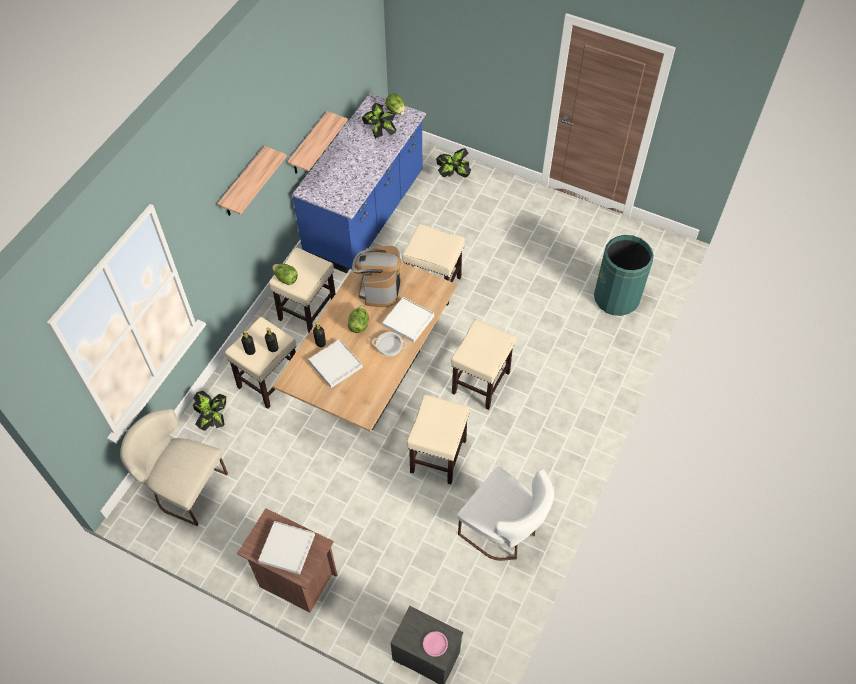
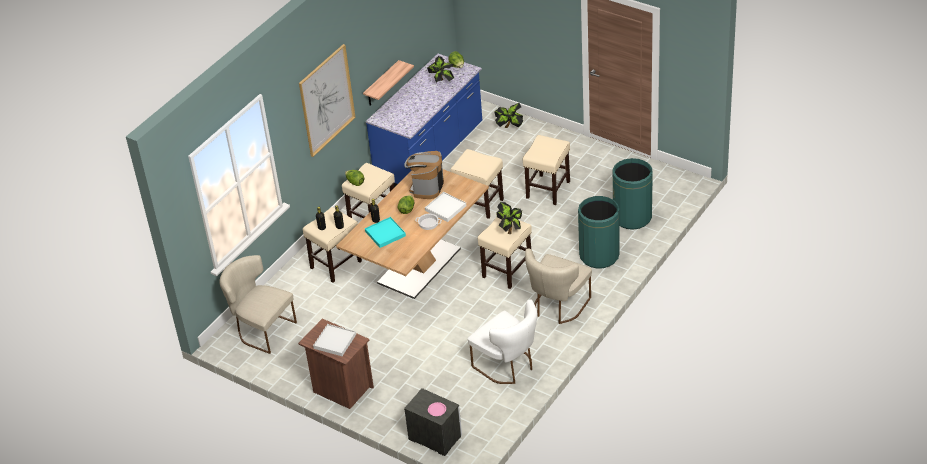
camera: 10 degrees right, 15 degrees down
(214, 420) = (289, 288): potted plant -> potted plant (510, 230)
(243, 184) = (326, 100): shelf -> picture
(335, 364) = (385, 234): white tray -> turquoise tray
(438, 457) = (464, 318): beige stool -> beige stool (548, 190)
(550, 435) = (557, 307): none -> beige chair
(587, 355) = (599, 255): none -> green trash can

